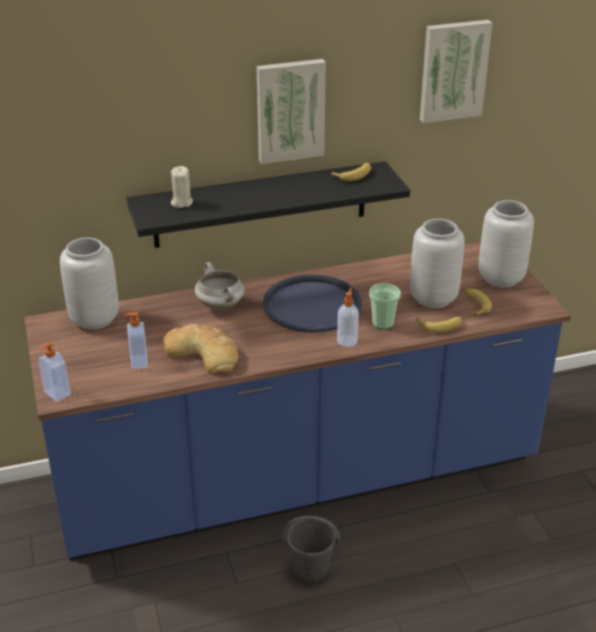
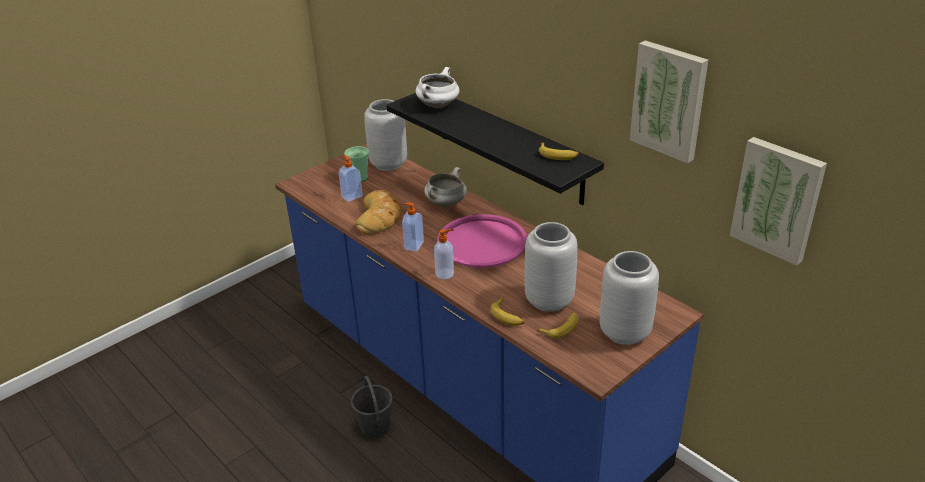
camera: 65 degrees right, 0 degrees up
(56, 393) = (298, 181): soap dispenser -> soap dispenser (413, 245)
(181, 202) = (438, 106): beige candle -> white cooking pot
(290, 110) = (530, 71): picture -> picture (778, 199)
(312, 305) = (482, 242): blue tray -> pink tray
(383, 323) = (485, 284): cup -> cup (359, 178)

